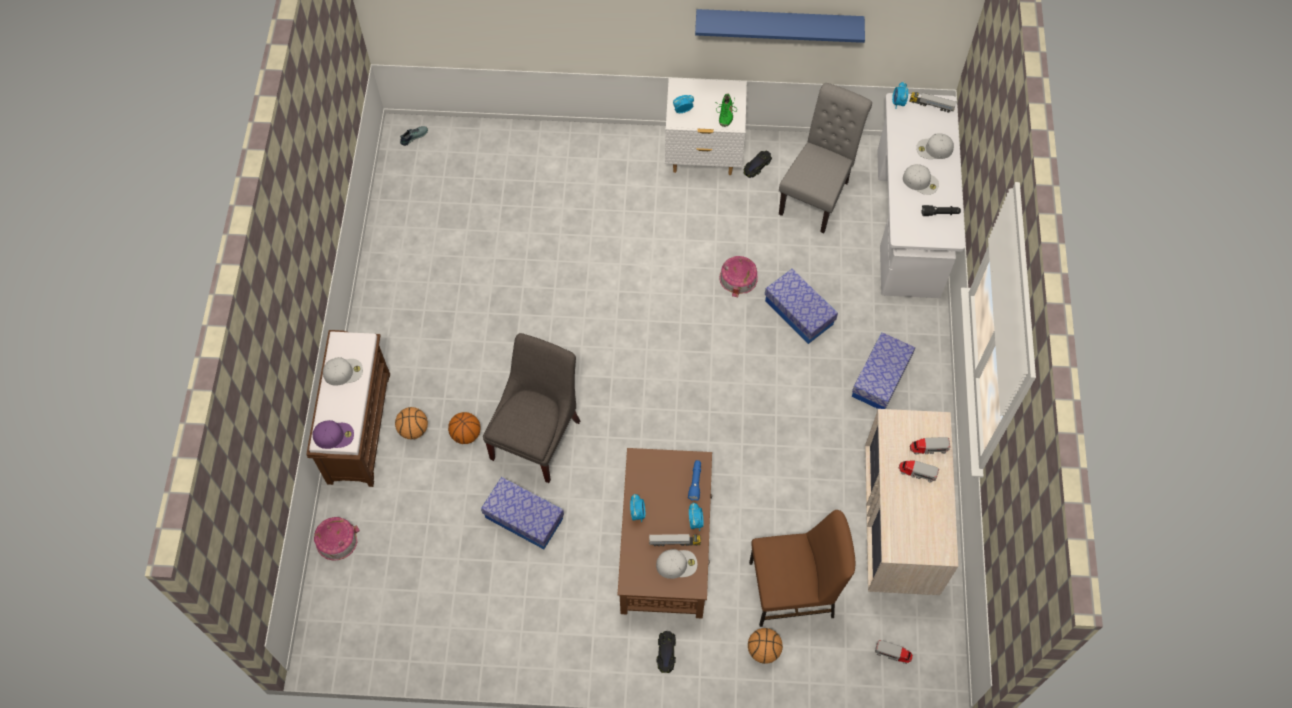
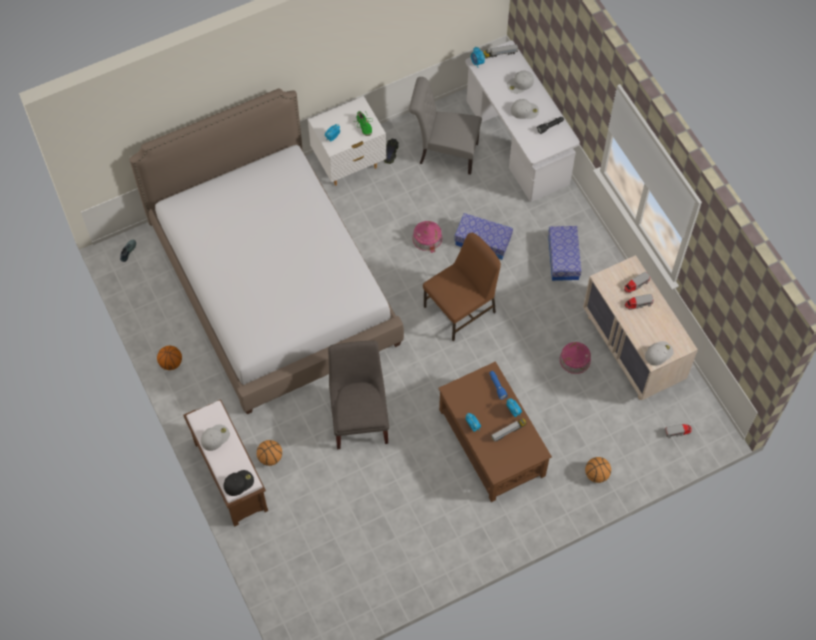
camera: 30 degrees left, 0 degrees up
(334, 435) = (238, 482): purple cap -> black cap
(336, 540) = (267, 560): toy house -> toy house (575, 359)
(466, 434) = (309, 441): basketball -> basketball (171, 363)
(524, 518) = (386, 475): storage box -> none
(540, 246) = (274, 285): none -> bed
(666, 653) = (536, 510): black toy car -> none
(677, 564) = (518, 444): white cap -> white cap (659, 353)
(779, 23) = (378, 45): blue shelf -> none
(793, 590) = (592, 426): brown chair -> brown chair (461, 309)
(817, 194) = (444, 153): grey chair -> grey chair turned 75 degrees counterclockwise

